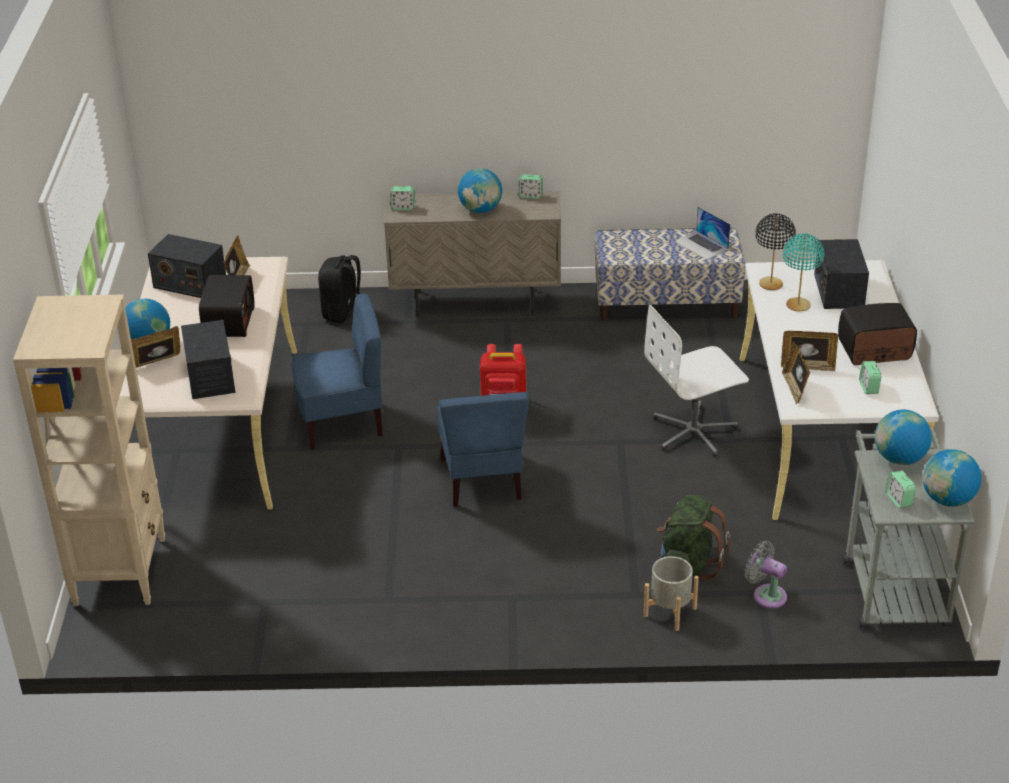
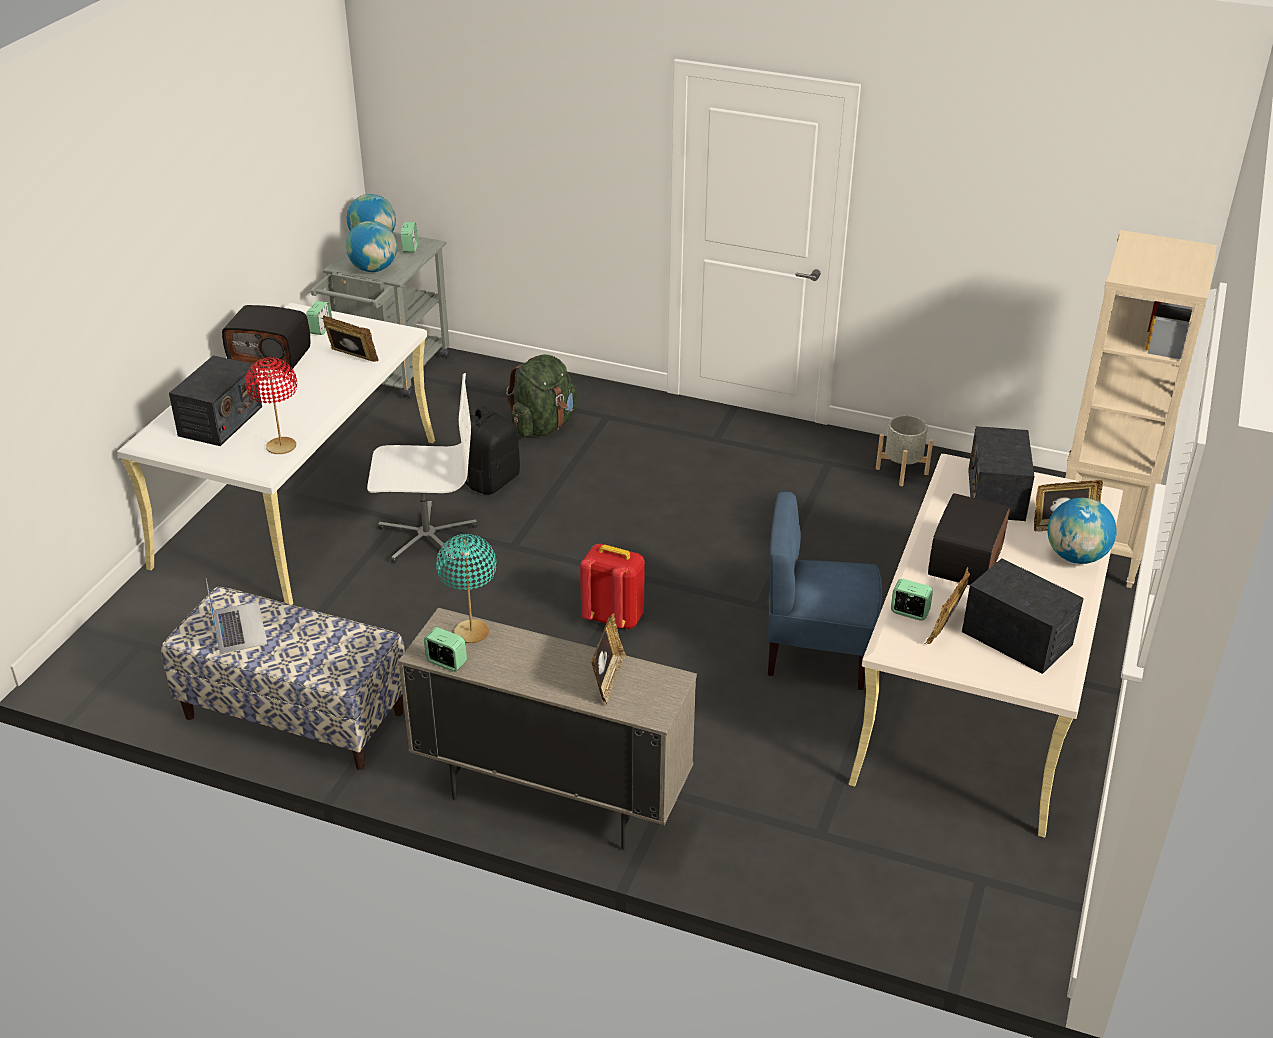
camera: 160 degrees left, 0 degrees up
(343, 313) = (758, 840): black backpack -> black backpack (491, 481)
(403, 207) = (652, 695): alarm clock -> alarm clock (909, 612)
(480, 209) = (538, 656): globe -> none
(483, 480) = (684, 544): blue chair -> none
(670, 612) = (588, 399): grey planter -> grey planter (901, 471)
(766, 595) = (499, 392): grey fan -> none
(771, 284) = (281, 447): black table lamp -> red table lamp
(794, 389) = (388, 343): picture frame -> picture frame (608, 679)
(798, 305) = (283, 416): turquoise table lamp -> turquoise table lamp (471, 632)

